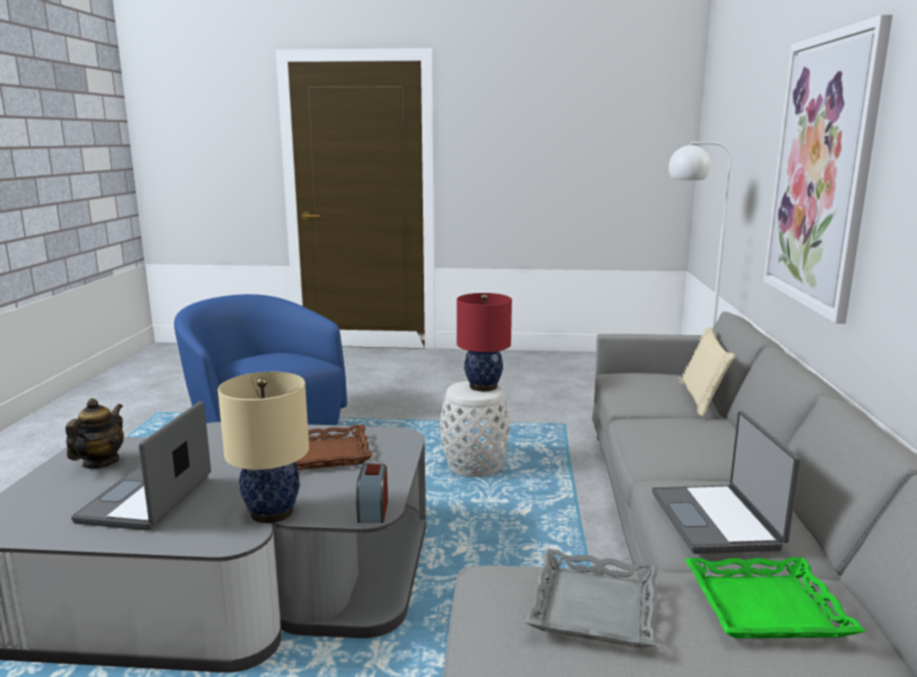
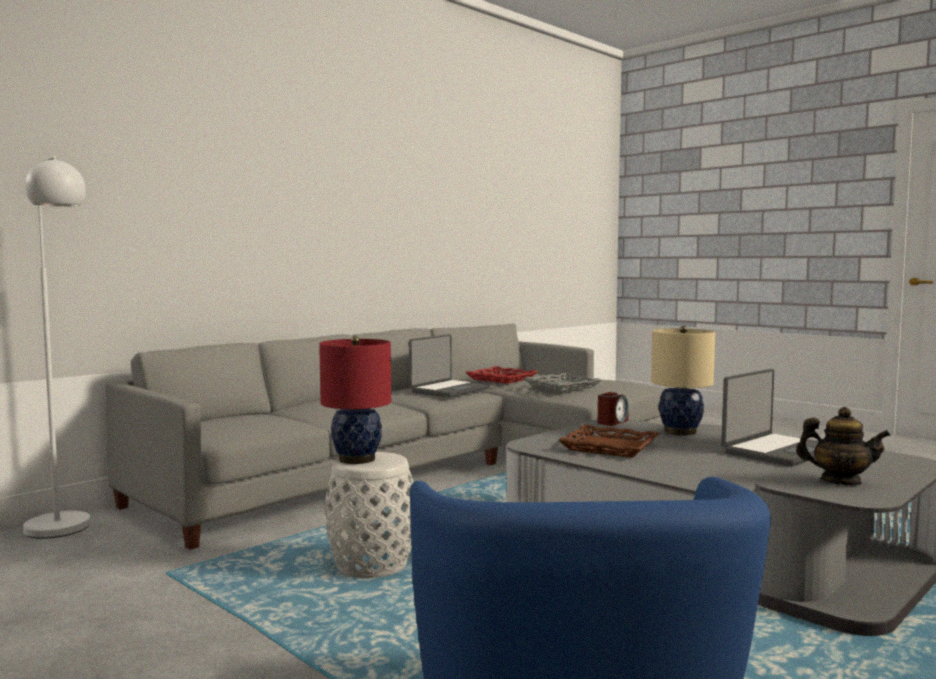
camera: 140 degrees left, 10 degrees down
(100, 462) = (840, 481): teapot -> teapot turned 120 degrees counterclockwise
(702, 399) = (246, 414): beige pillow -> none
(766, 608) = (502, 379): green tray -> red tray
(821, 172) = (208, 202): picture -> none

